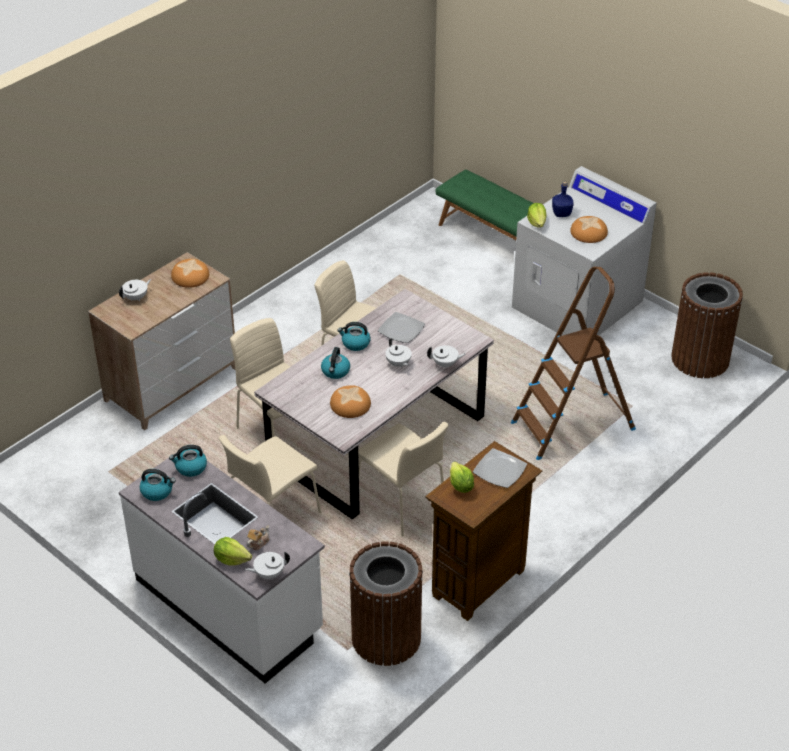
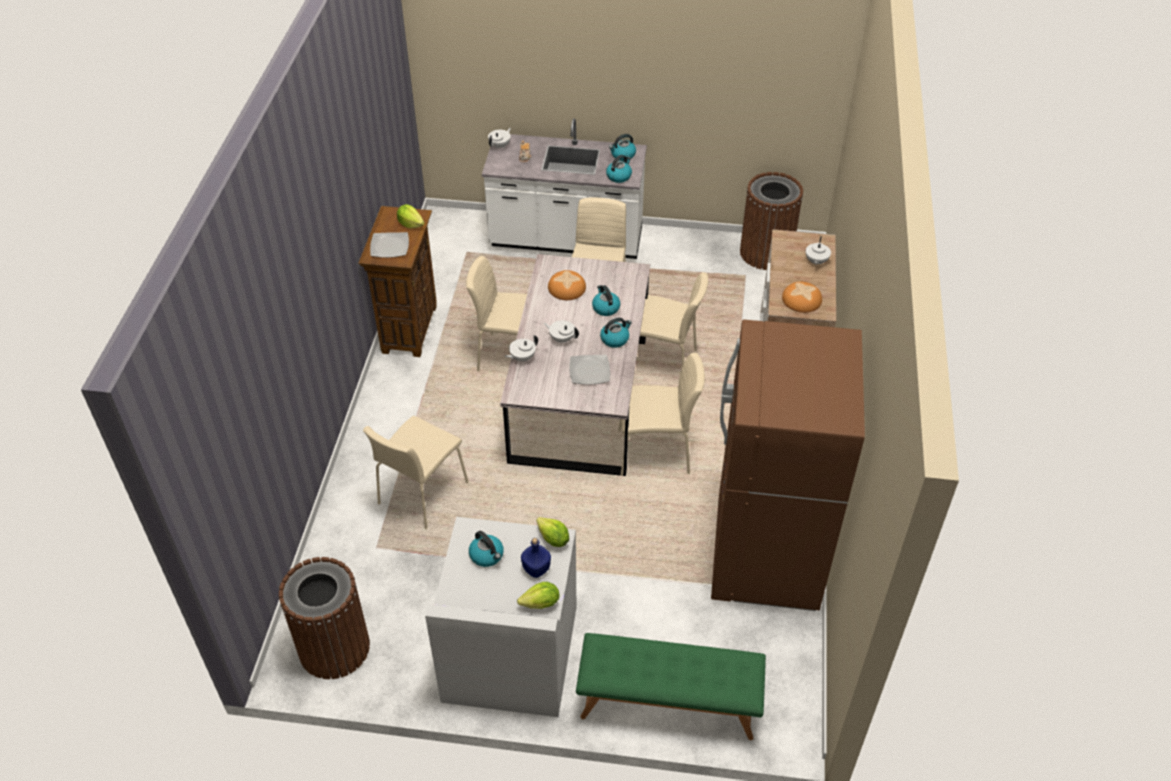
camera: 145 degrees right, 5 degrees up
(231, 559) = (531, 143): lettuce -> lettuce (541, 604)
(354, 276) = (766, 556): none -> brown fridge
(386, 637) = (447, 269): brown trash can -> brown trash can (766, 253)
(572, 426) = (421, 495): brown step ladder -> beige chair
(588, 233) = (487, 555): bread -> kettle

